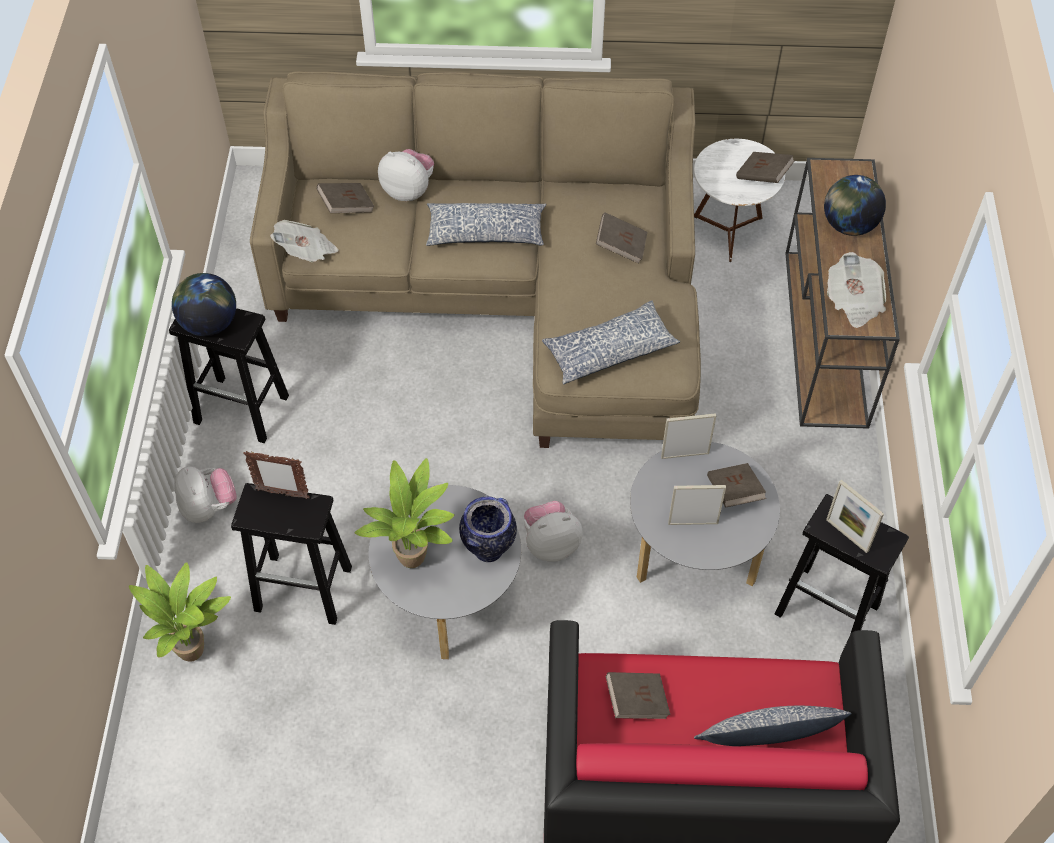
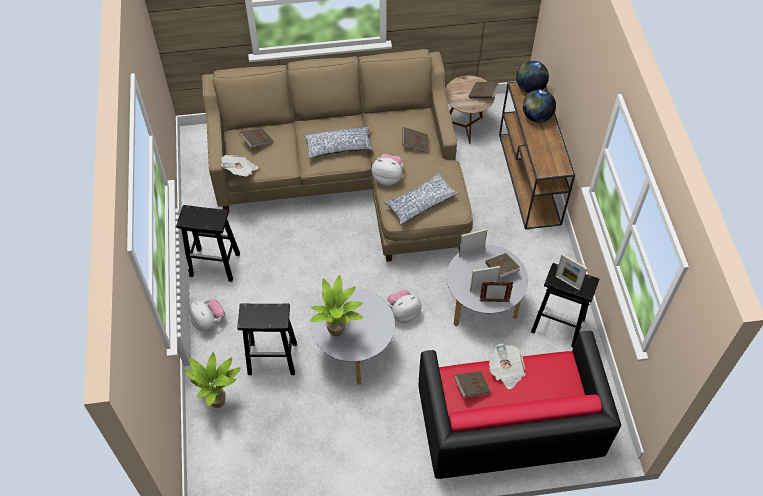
camera: 10 degrees left, 0 degrees up
(209, 323) = (198, 219): globe -> globe (530, 88)
(282, 493) = (261, 306): picture frame -> picture frame (493, 301)
(408, 190) = (289, 128): plush toy -> plush toy (388, 178)
(489, 549) = (376, 320): vase -> none
(729, 232) = (466, 127): white side table -> brown side table
(768, 736) = (543, 395): pillow -> none
(853, 301) = (547, 158): newspaper -> newspaper (506, 371)

